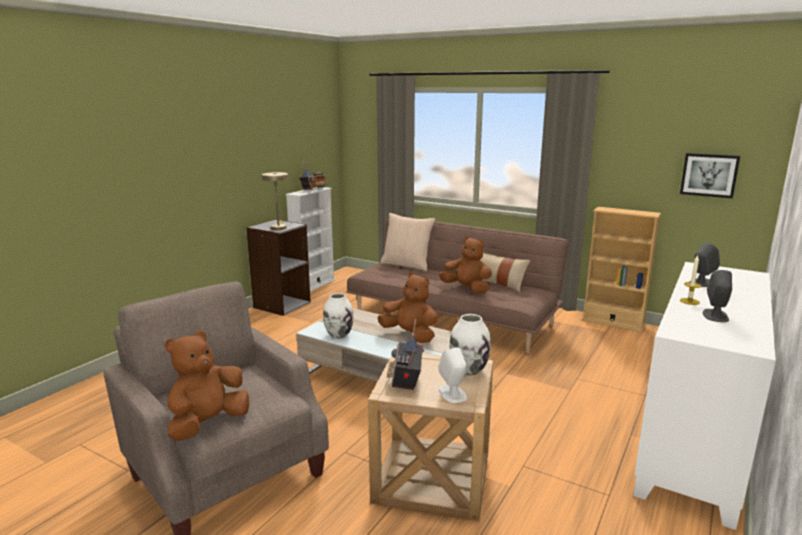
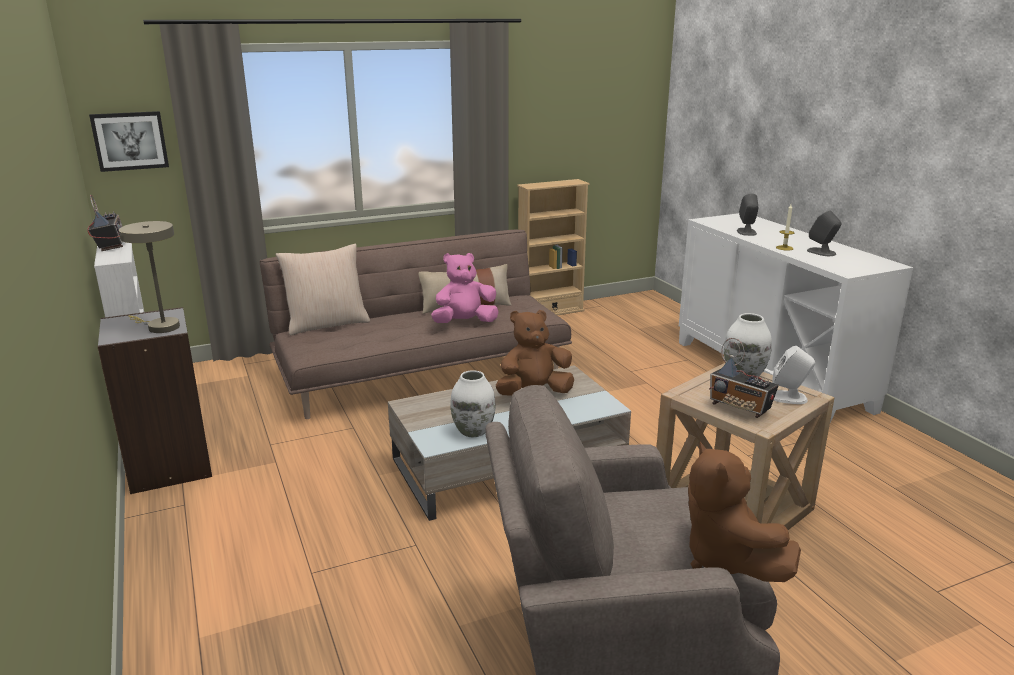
camera: 55 degrees left, 5 degrees up
(467, 289) = (464, 323): brown plush toy -> pink plush toy
(709, 175) = (612, 131): picture -> picture (130, 141)

